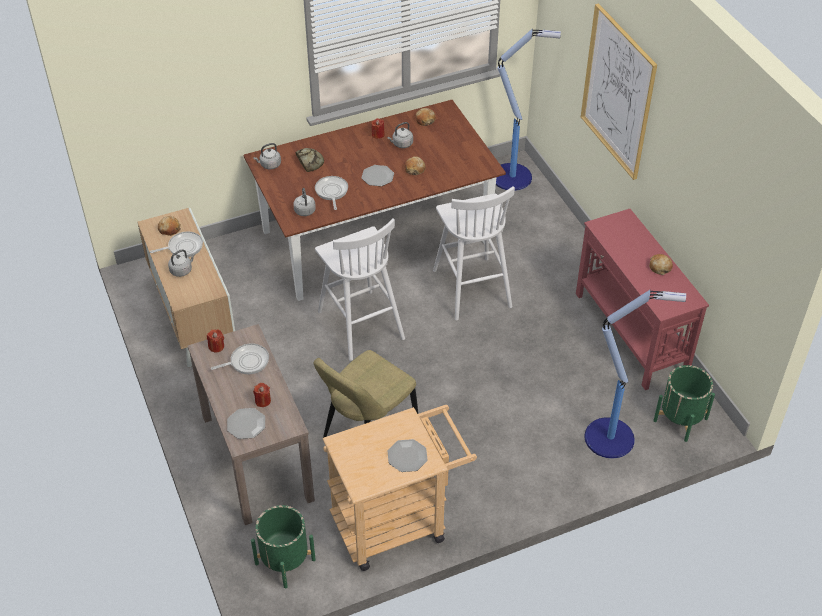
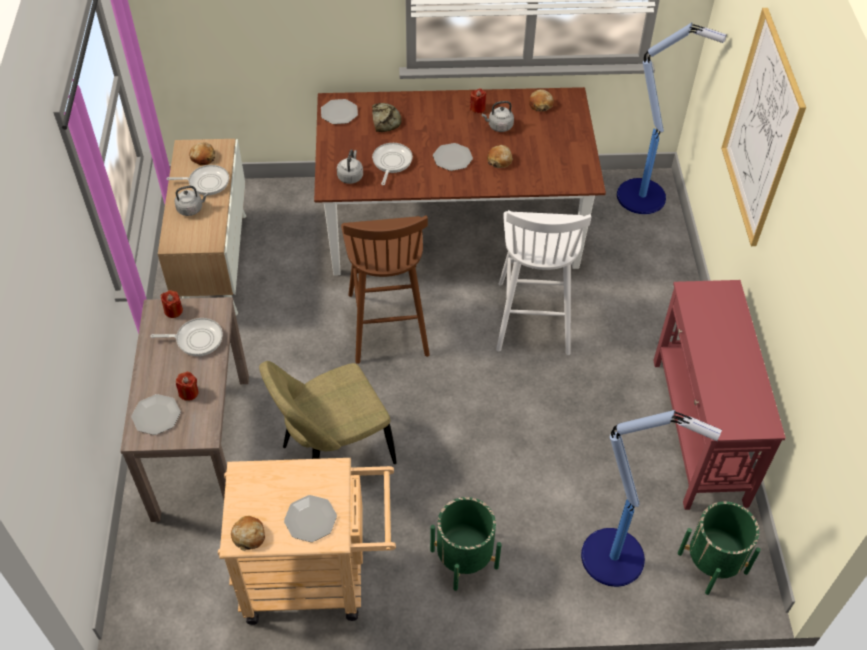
camera: 20 degrees right, 5 degrees up
(269, 165) = (339, 113): grey kettle -> plate
(285, 561) = (171, 581): green planter -> green planter (464, 558)
(360, 324) = (387, 323): white stool -> brown stool
(660, 267) = (743, 368): bread -> bread (249, 536)

